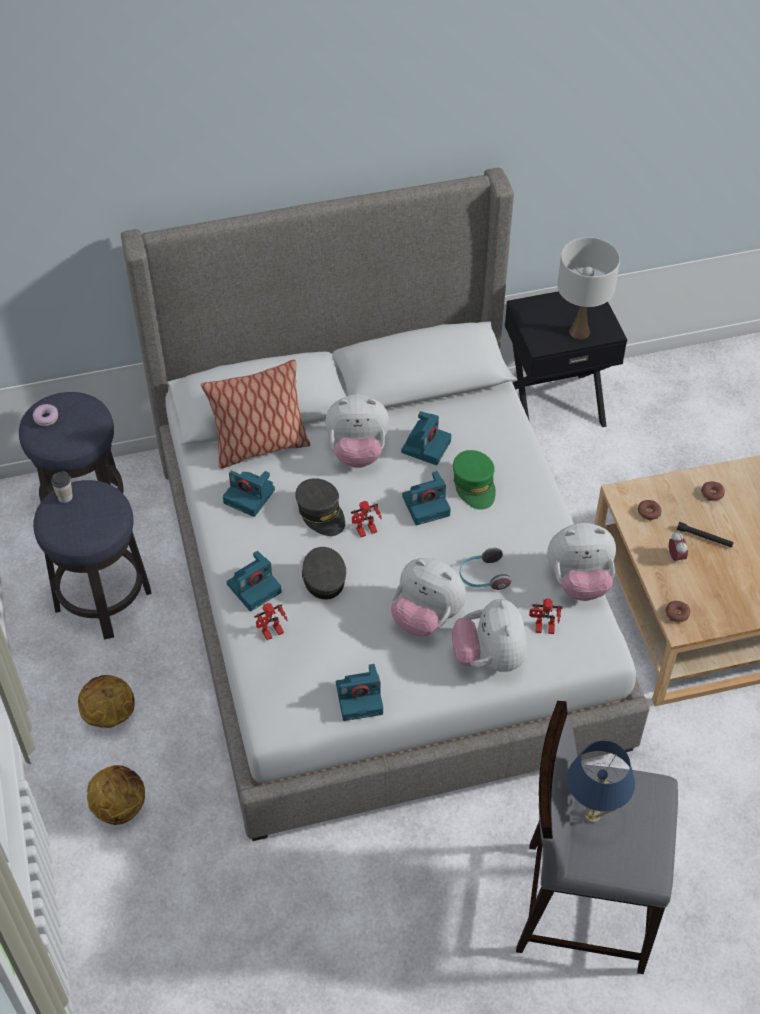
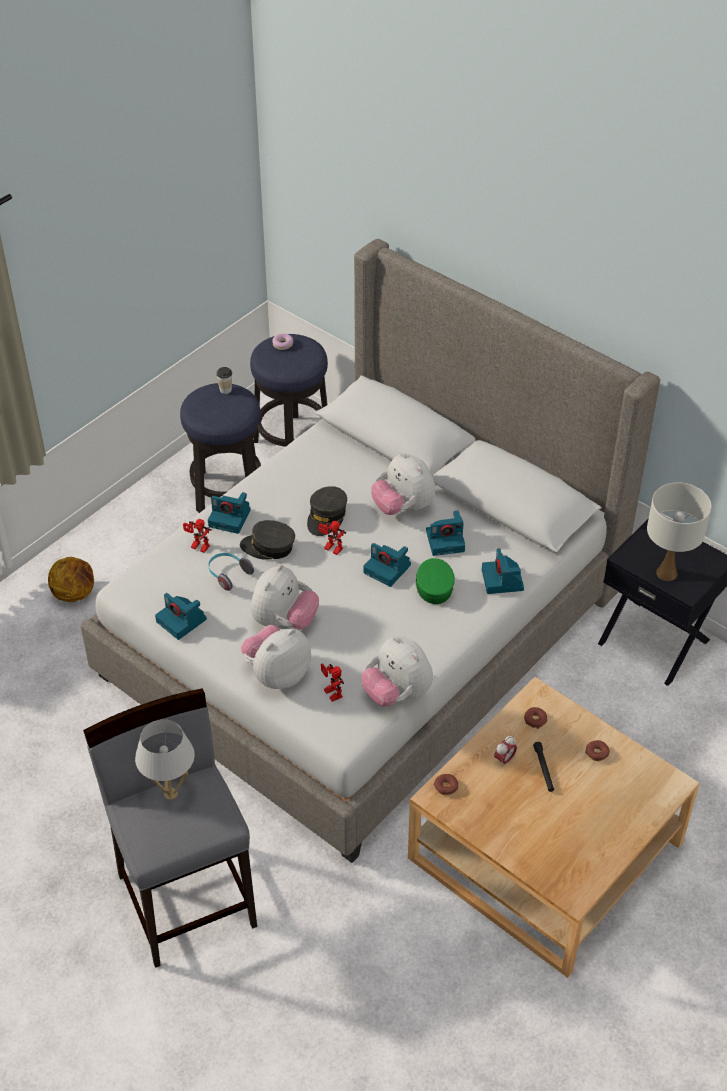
camera: 55 degrees right, 5 degrees down
(109, 715) = (139, 548): basketball -> none
(250, 496) = (308, 474): camera -> camera (503, 581)
(260, 447) = (357, 455): pillow -> none
(323, 577) = (268, 547): grey cap -> grey cap turned 120 degrees counterclockwise
(426, 617) = (284, 621): plush toy -> plush toy turned 150 degrees counterclockwise
(474, 485) = (433, 586): green cap -> green cap turned 135 degrees clockwise
(483, 577) = (349, 634): headphones -> headphones (228, 574)
(592, 815) = (170, 794): blue table lamp -> white table lamp

